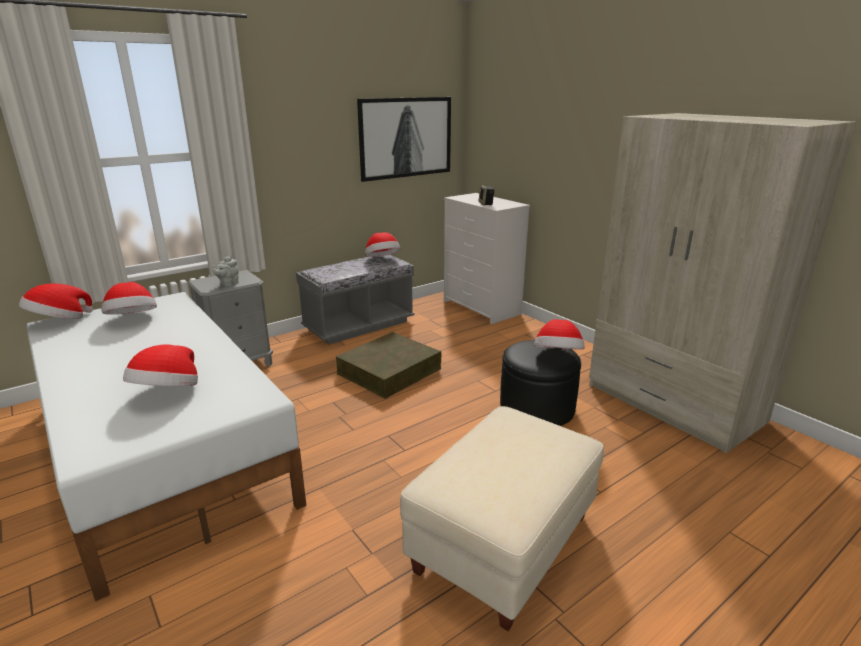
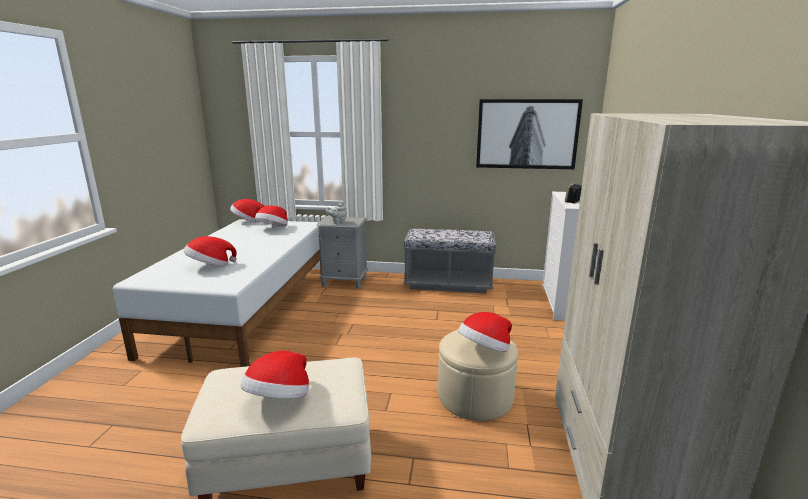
camera: 45 degrees right, 5 degrees down
(382, 260) = (475, 234): hat -> hat (279, 399)
(389, 371) = (416, 320): brown storage box -> none
(537, 407) = (475, 396): black ottoman -> beige ottoman

